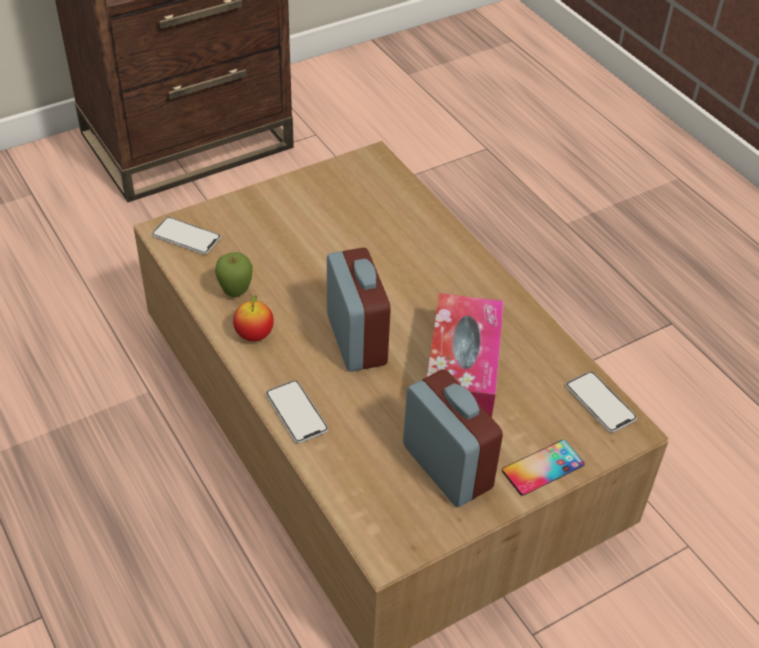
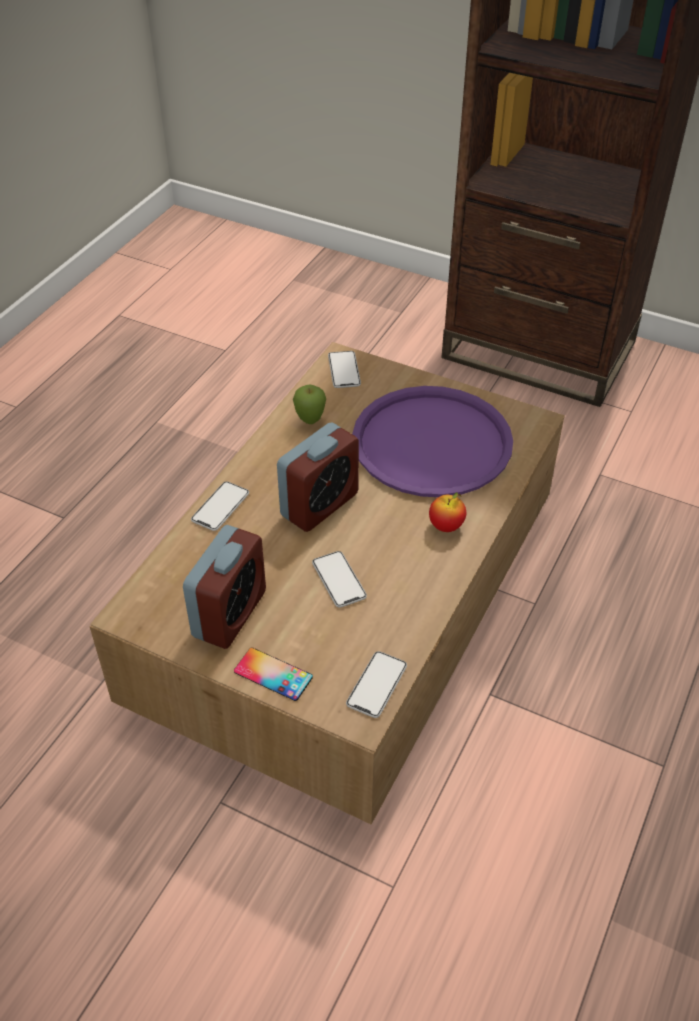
camera: 60 degrees right, 0 degrees up
(254, 335) = (277, 450): apple -> apple (446, 526)
(342, 230) = (432, 443): none -> purple tray
(462, 371) = (339, 580): tissue box -> phone

